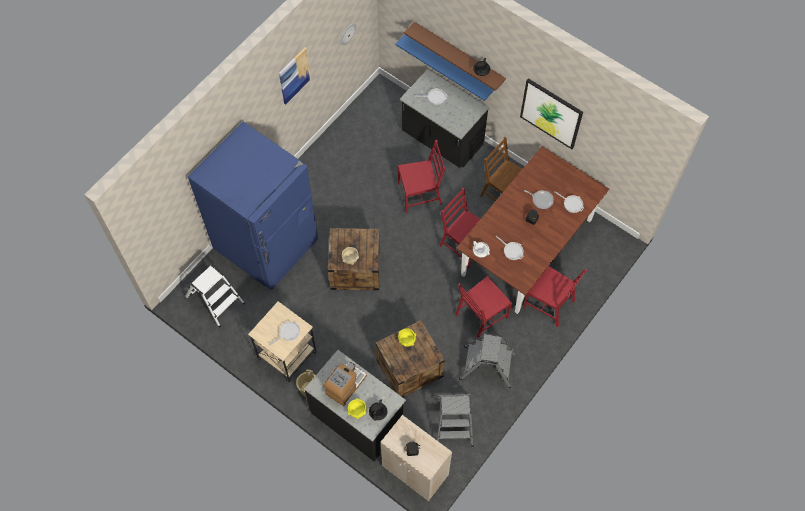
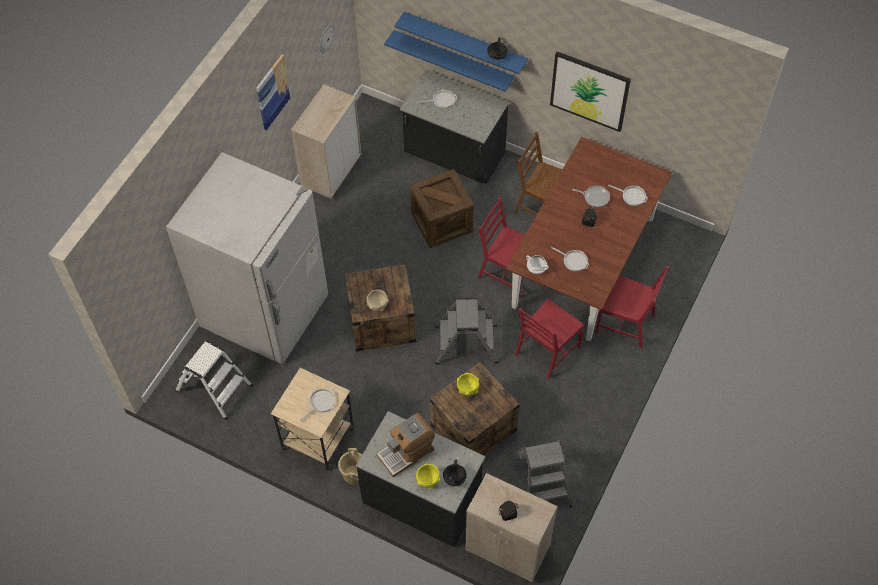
camera: 10 degrees left, 5 degrees down
(266, 243) = (265, 310): blue fridge -> white fridge
(341, 137) = (331, 172): none -> beige cabinet
(345, 385) = (406, 452): coffee machine -> coffee machine turned 150 degrees counterclockwise
(420, 194) = (442, 222): red chair -> crate
(459, 55) = (465, 42): brown shelf -> blue shelf
(487, 366) = (567, 409): grey step ladder -> grey step ladder (466, 344)

